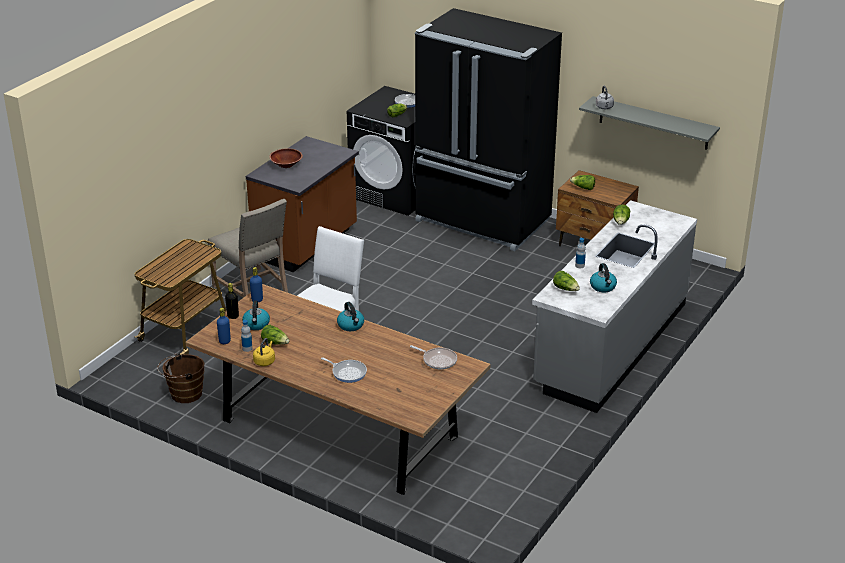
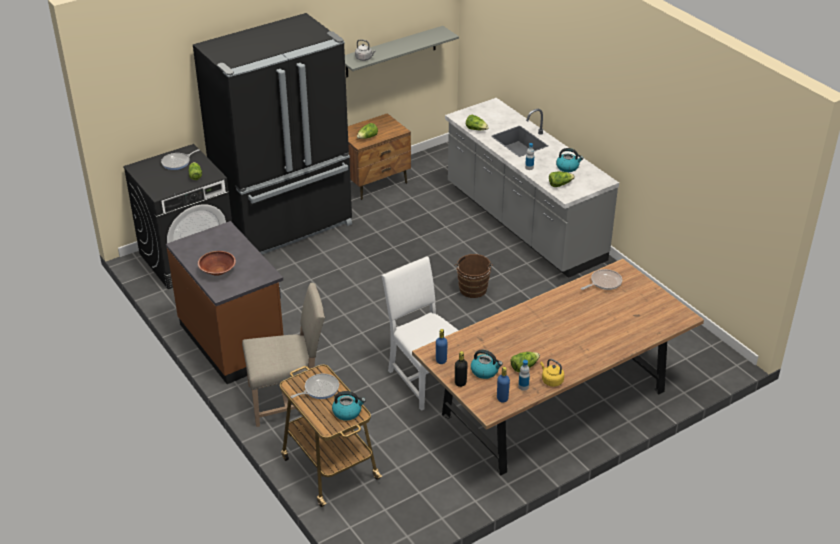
camera: 65 degrees left, 5 degrees up
(183, 394) = (440, 493): brown bucket -> brown bucket (472, 291)
(347, 372) = (596, 336): frying pan -> frying pan (319, 389)
(351, 325) = (522, 315): kettle -> kettle (347, 412)

